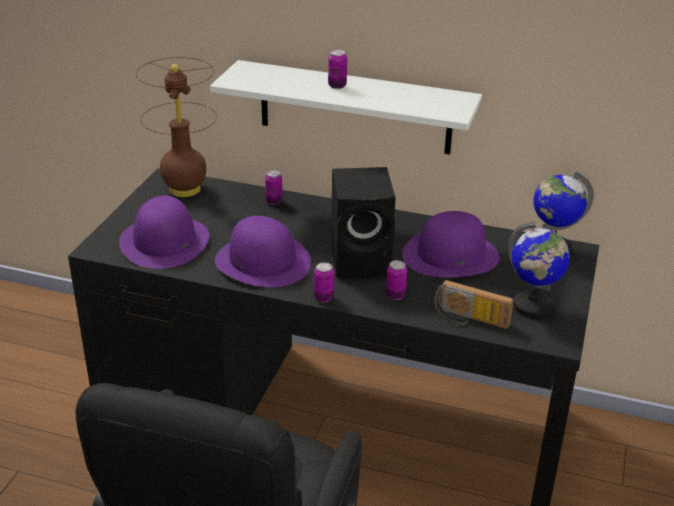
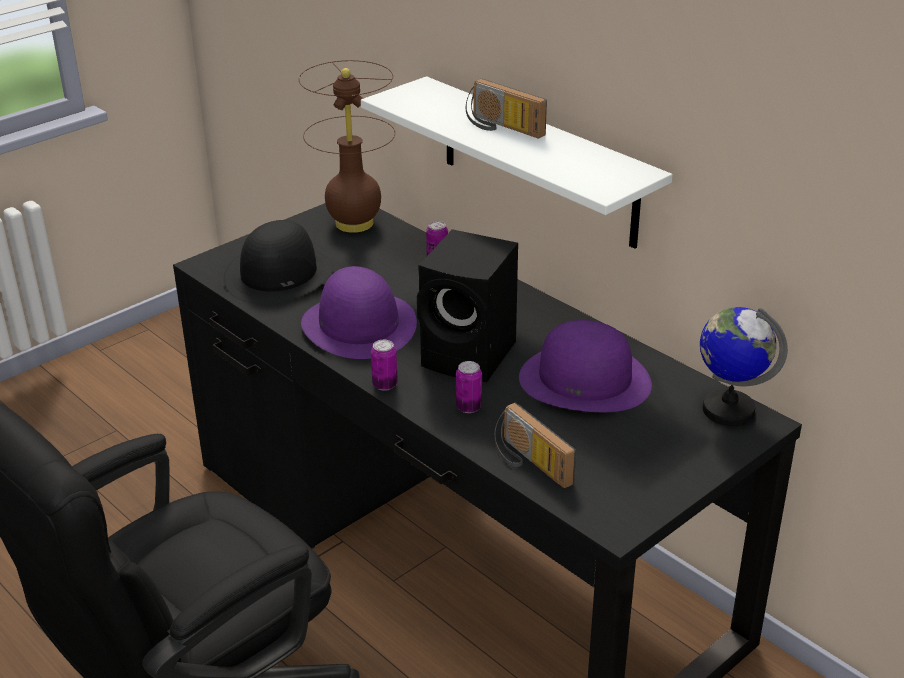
camera: 30 degrees right, 0 degrees up
(165, 242) = (279, 275): purple hat -> black hat
(337, 86) = (501, 127): can -> radio
(533, 307) = (625, 473): globe -> none

